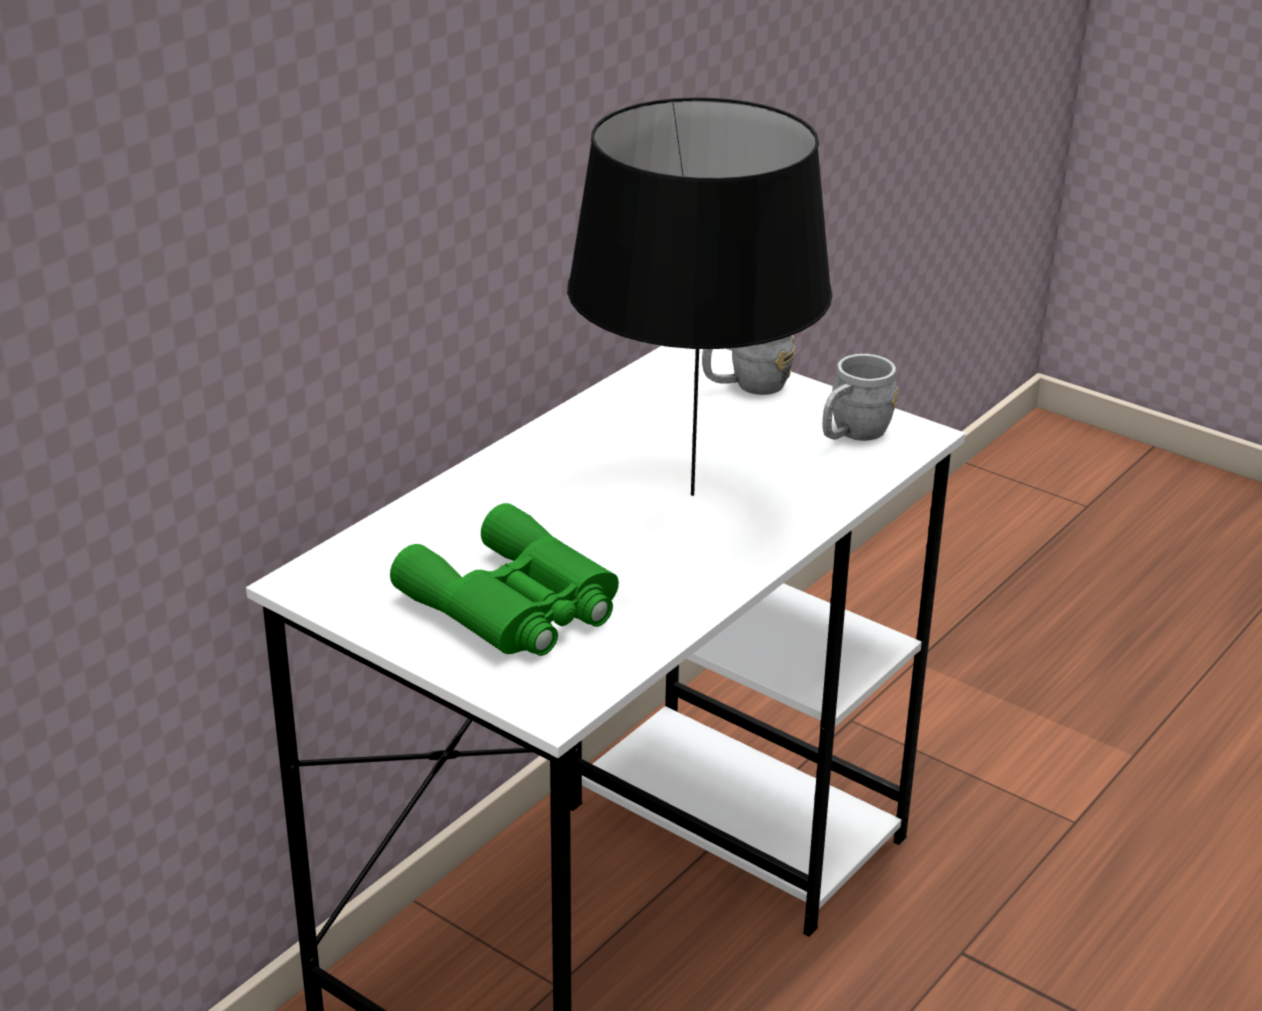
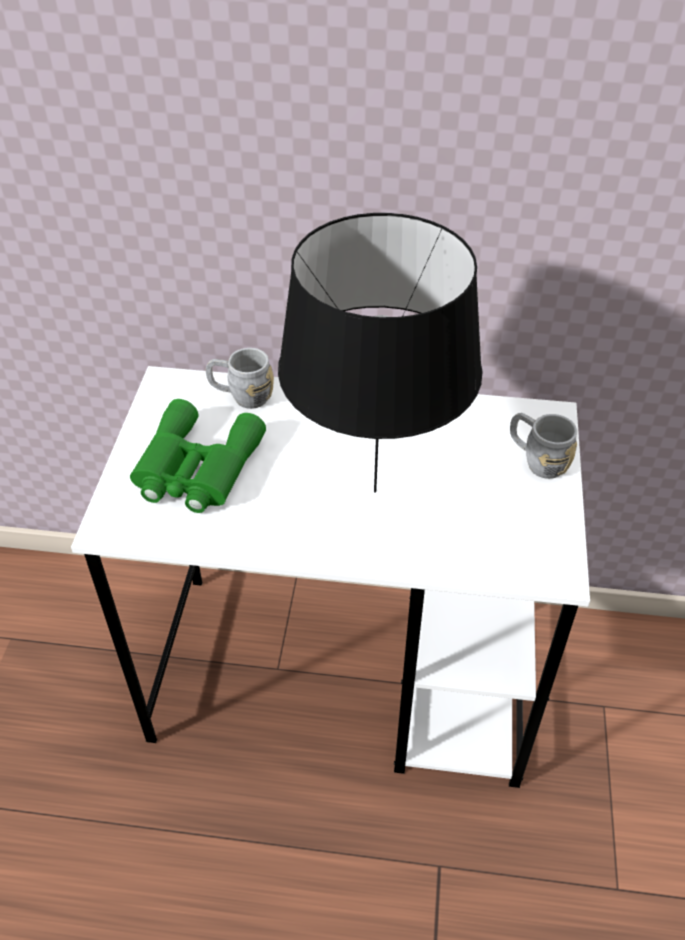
camera: 60 degrees right, 15 degrees up
(852, 434) = (523, 538): grey mug -> grey mug (241, 396)

